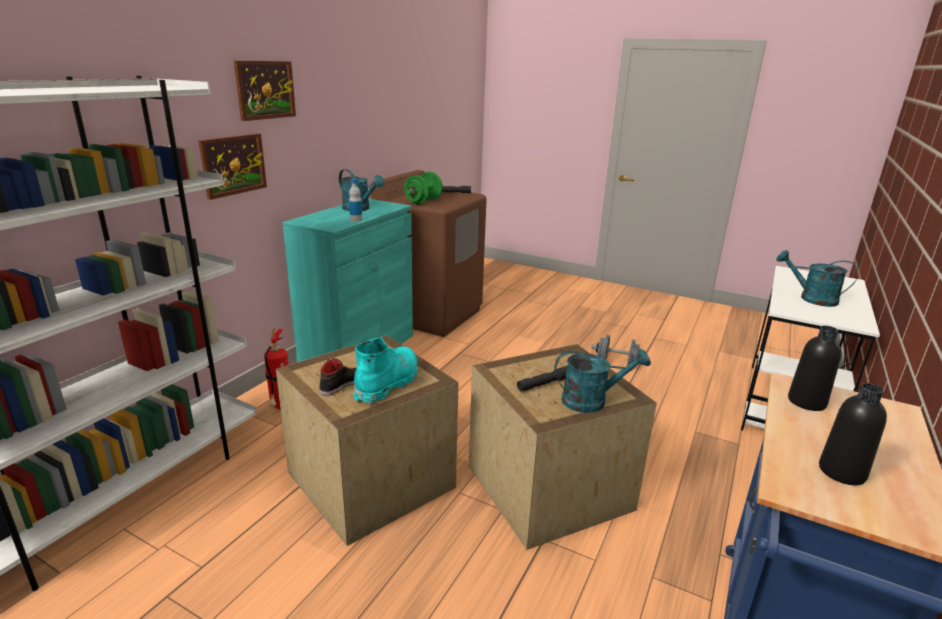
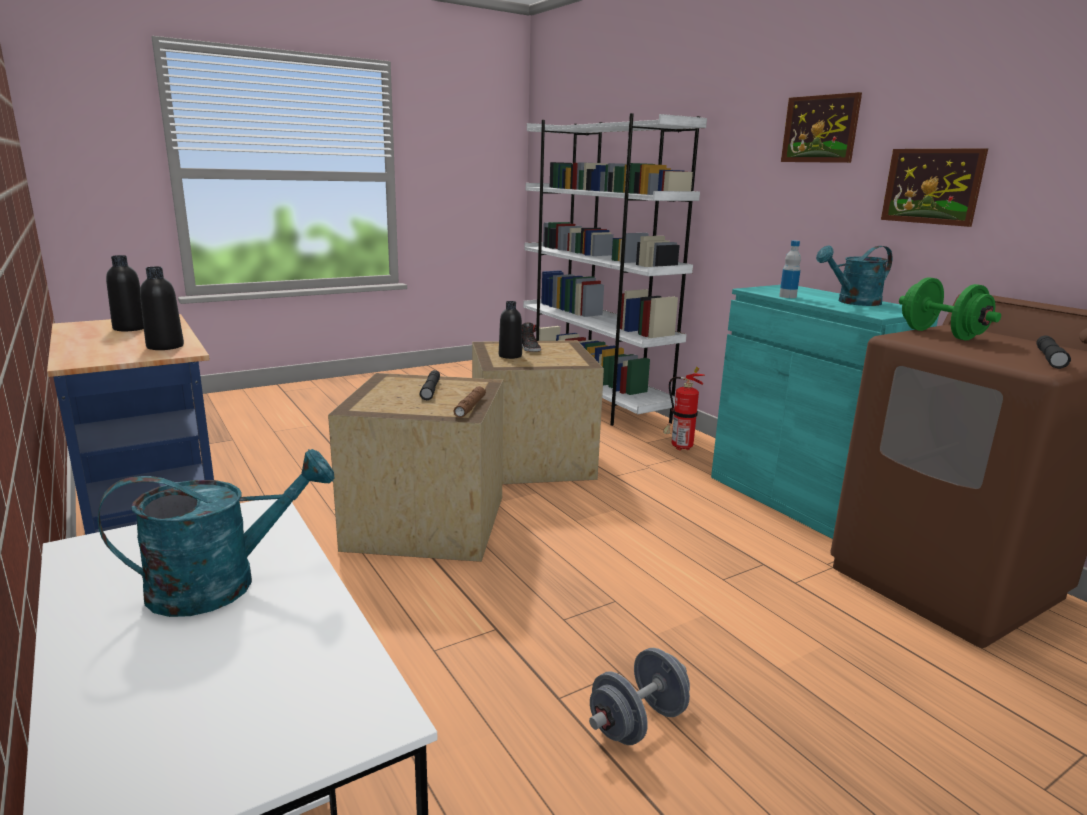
camera: 120 degrees right, 5 degrees down
(233, 165) = (764, 206): picture -> picture (932, 186)
(388, 384) = (510, 356): turquoise boot -> black bottle
(556, 355) = (470, 407): none -> brown flashlight
(592, 401) = (377, 396): turquoise watering can -> none

